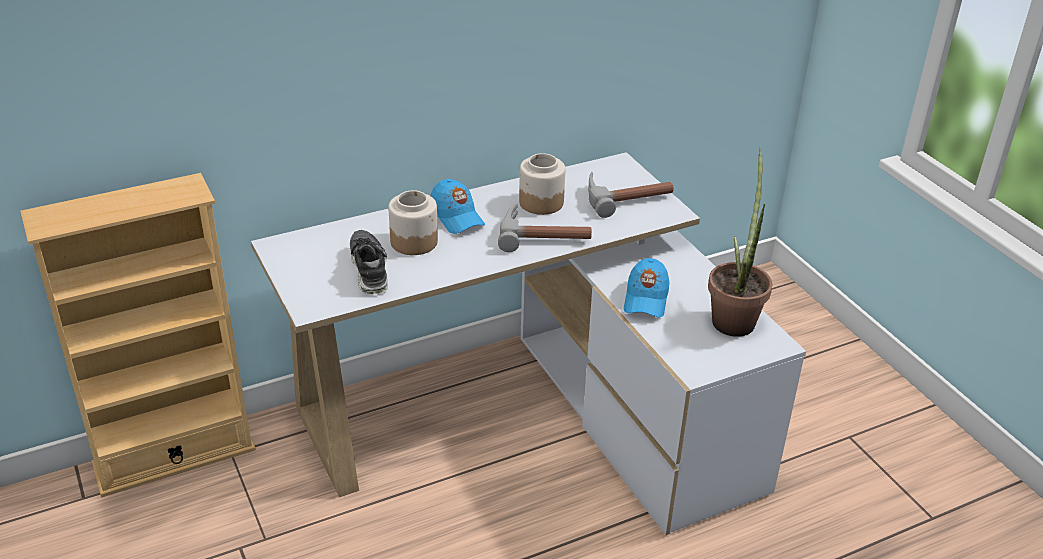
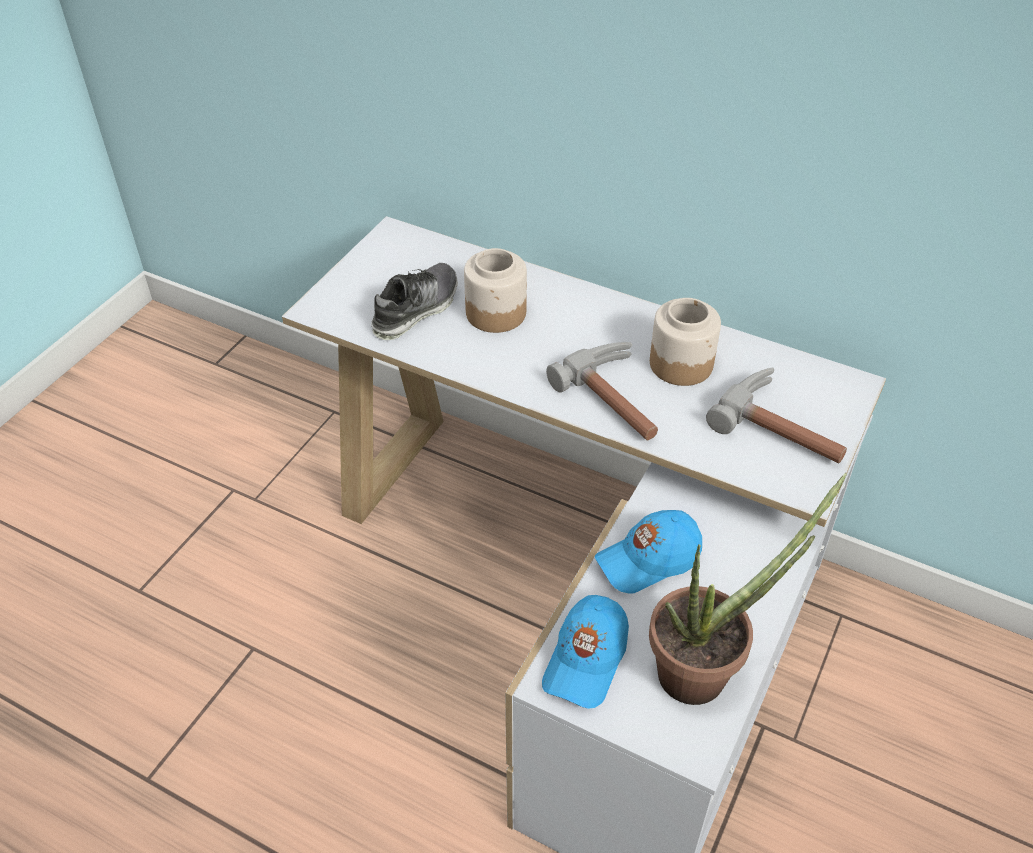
camera: 55 degrees right, 10 degrees up
(174, 456) = (301, 381): beige bookcase -> none
(457, 217) = (574, 318): blue cap -> blue cap (586, 660)

